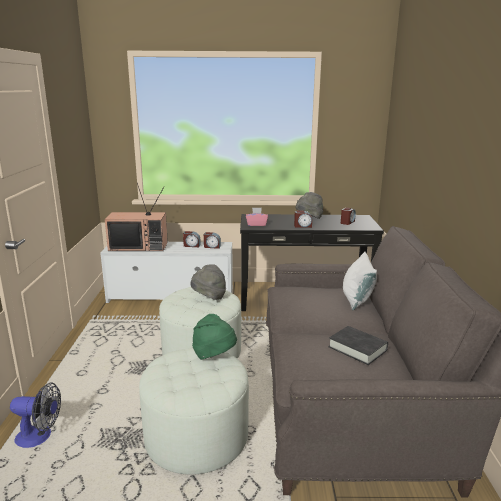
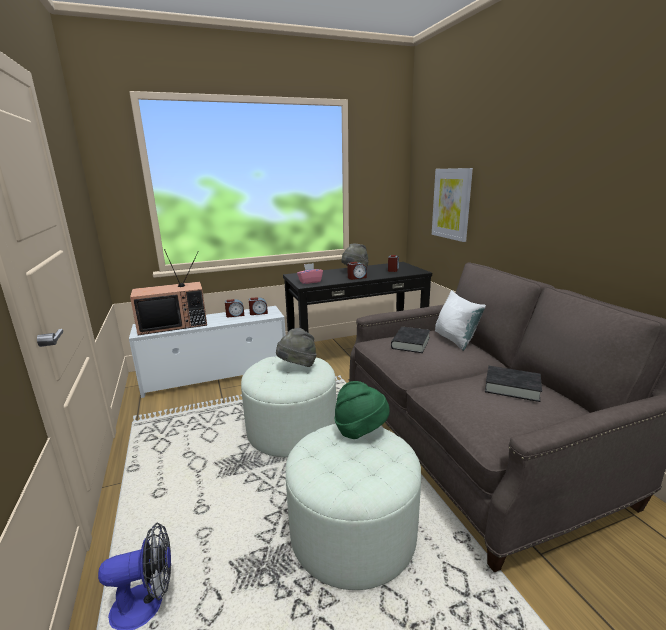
camera: 20 degrees left, 0 degrees up
(309, 295) = (410, 343): none -> black book
(407, 162) = (451, 204): none -> picture

